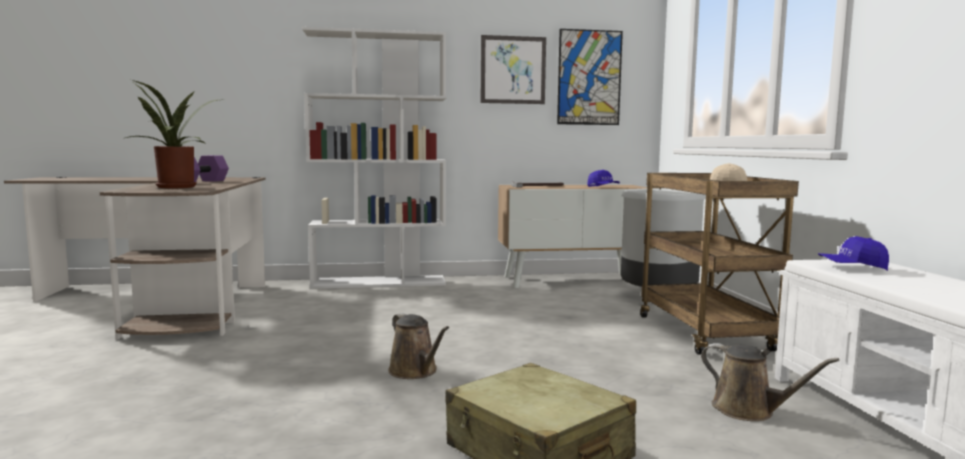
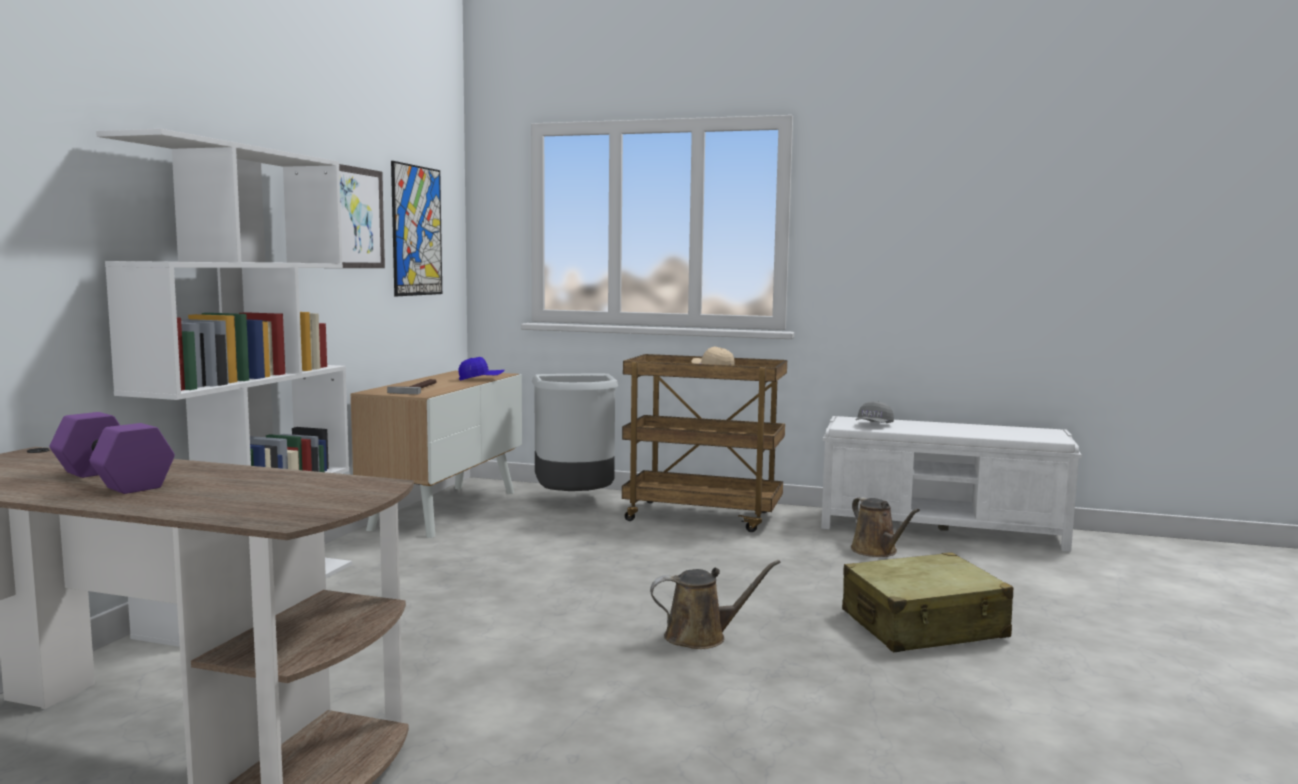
camera: 65 degrees left, 0 degrees up
(177, 187) = (266, 492): potted plant -> none
(749, 410) = (877, 551): brown watering can -> brown watering can turned 90 degrees clockwise
(852, 268) = (873, 425): blue cap -> grey cap

